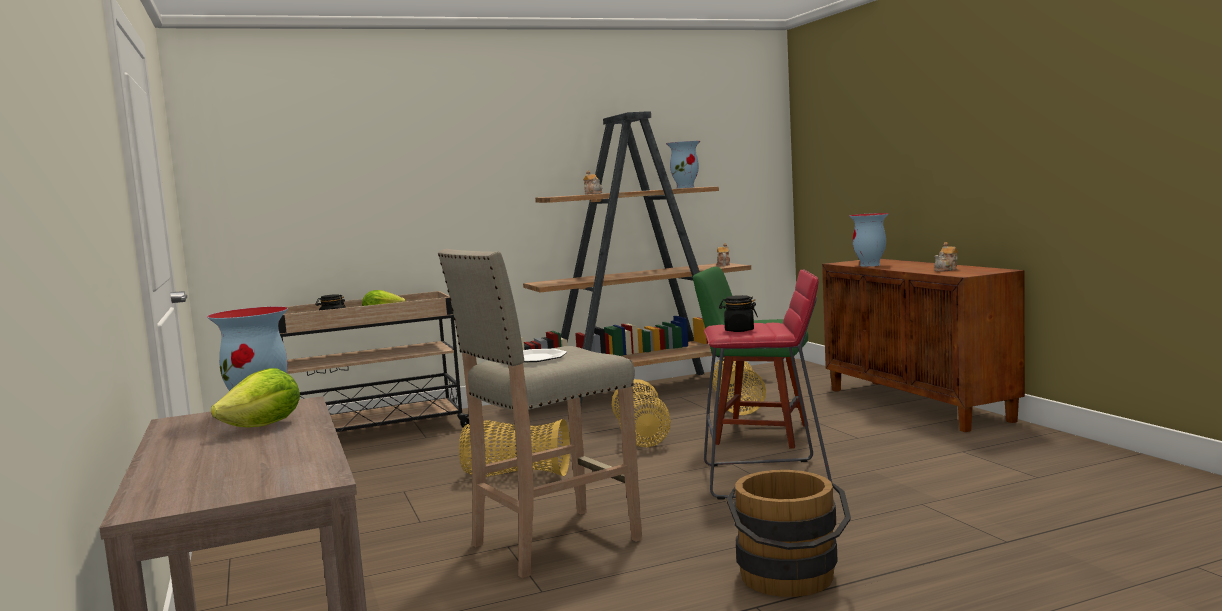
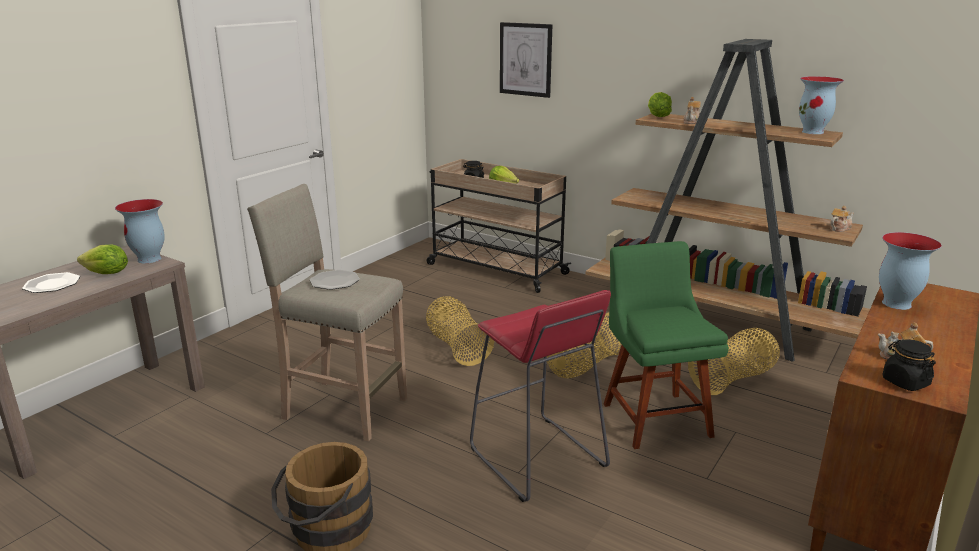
camera: 55 degrees right, 15 degrees up
(225, 452) = (52, 284): none -> plate
(354, 166) = (525, 59): none -> picture
(555, 196) = (658, 116): none -> lettuce
(739, 330) = (520, 323): black jar -> black jar (905, 382)

